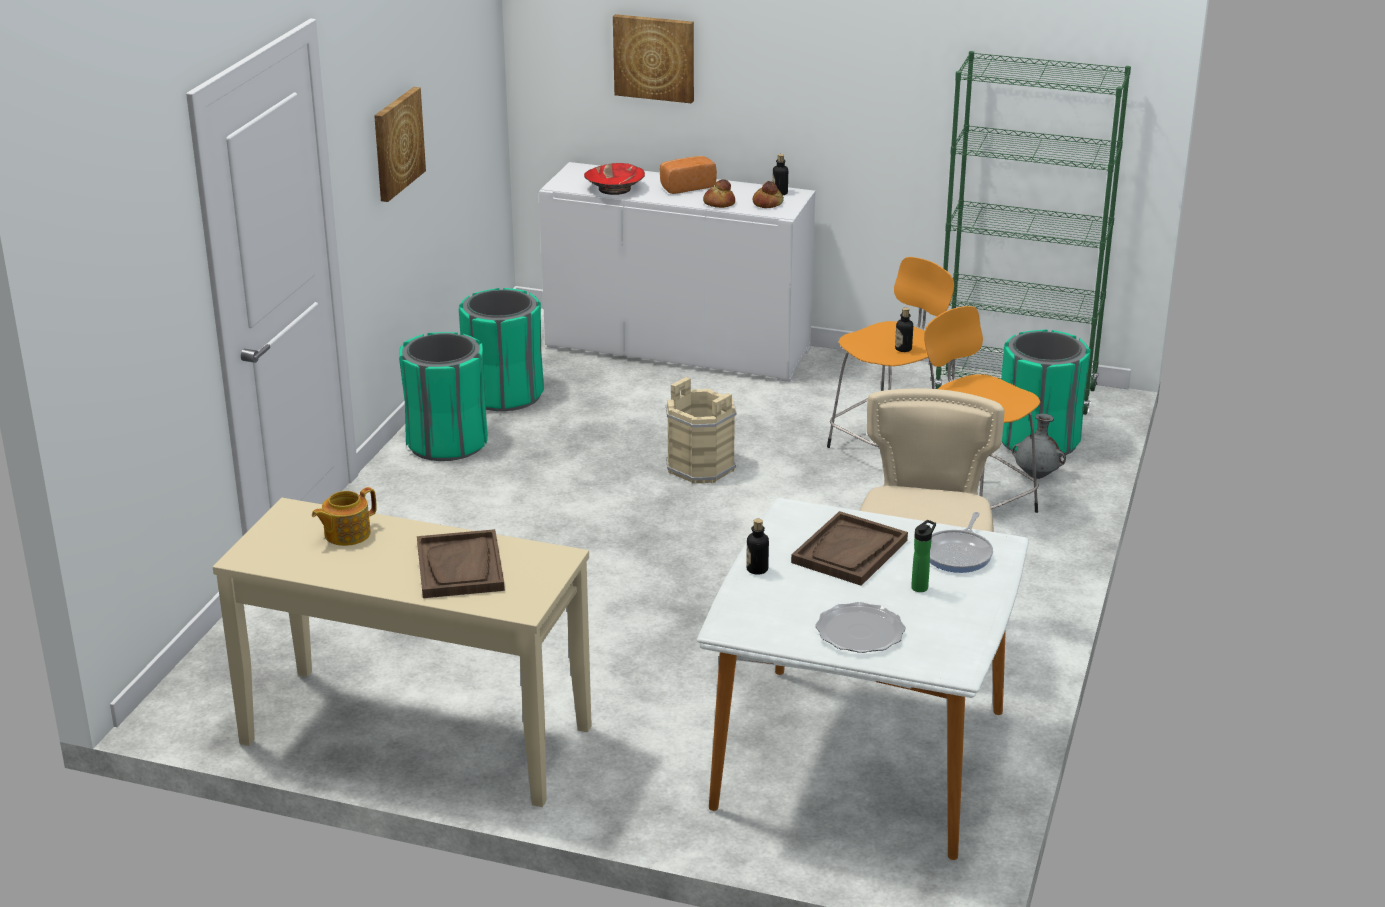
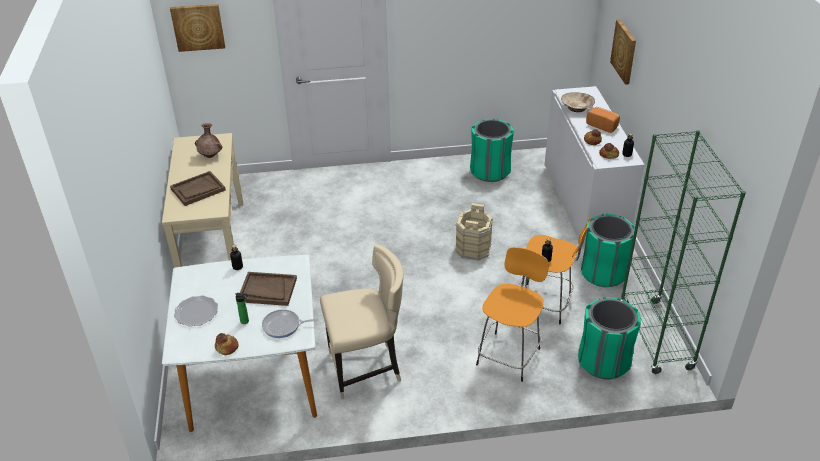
camera: 65 degrees right, 10 degrees up
(346, 534) = (210, 156): teapot -> brown vase
(397, 143) = (457, 30): picture -> picture (198, 27)
(447, 443) = (435, 172): green trash can -> green trash can (603, 273)
(615, 188) = (577, 107): red bowl -> beige bowl
(978, 615) = (227, 347): none -> bread
(1037, 476) = (562, 371): grey vase -> none

